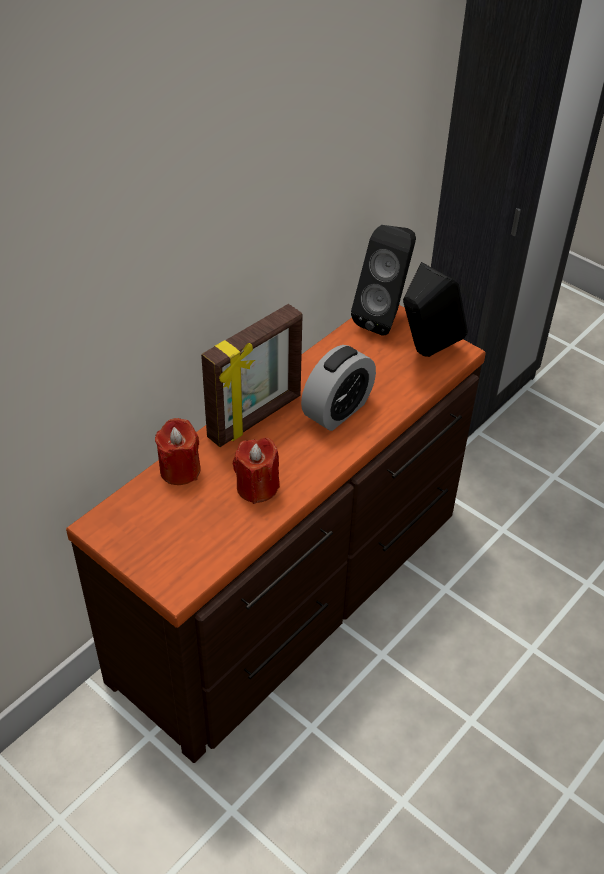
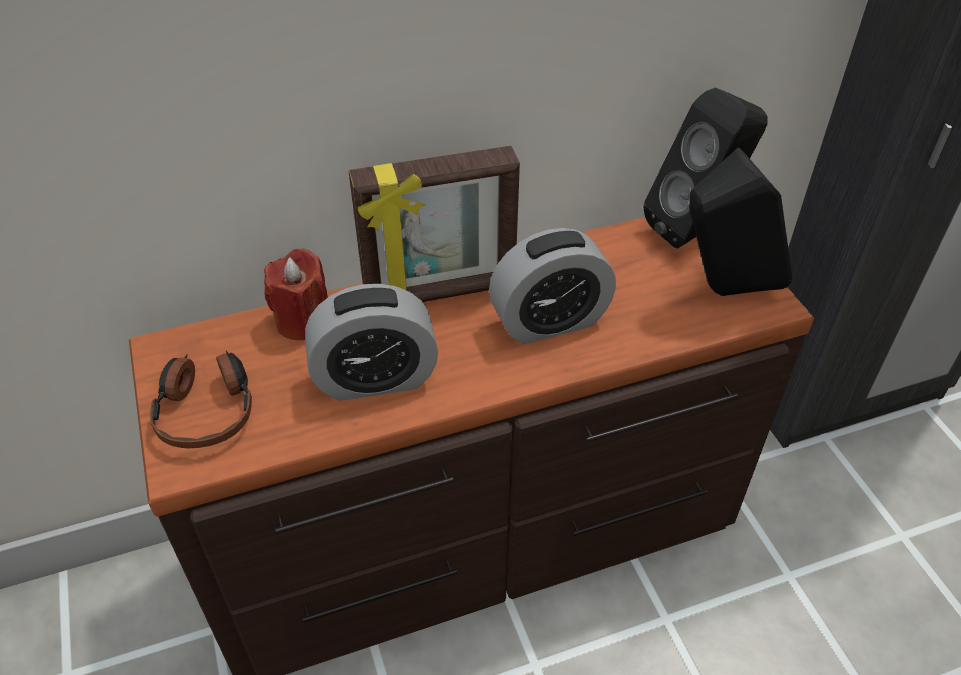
camera: 30 degrees right, 0 degrees up
(164, 549) = (207, 409): none -> headphones
(257, 487) = (375, 378): red candle -> alarm clock

